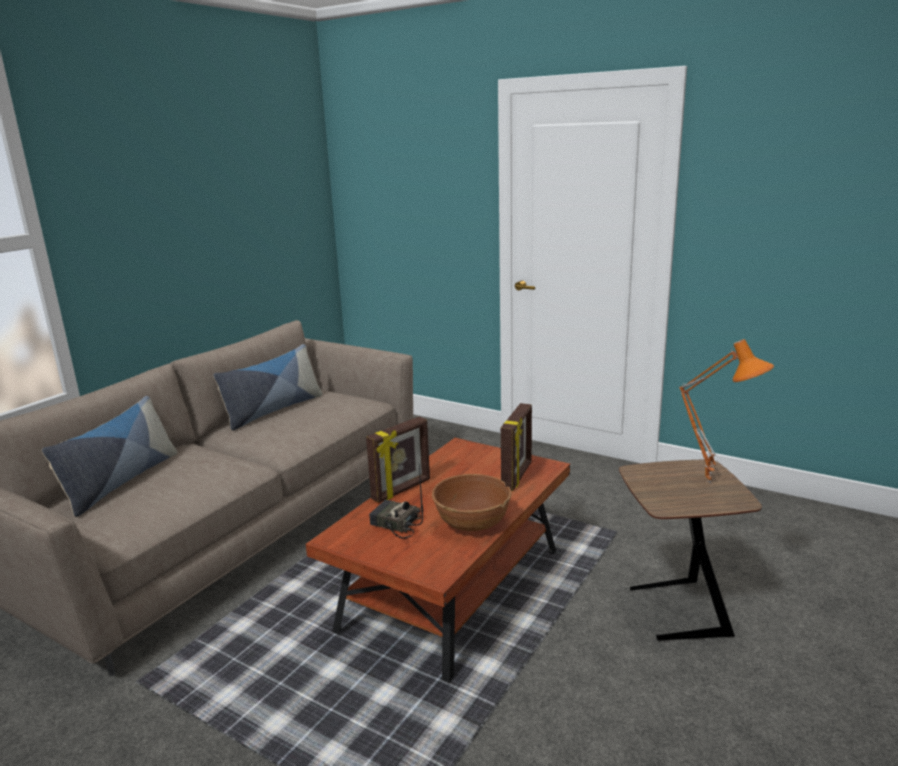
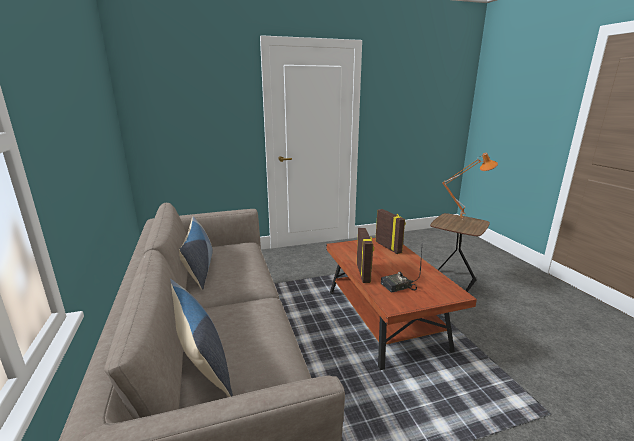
camera: 50 degrees left, 0 degrees up
(472, 523) = (419, 270): brown bowl -> none

